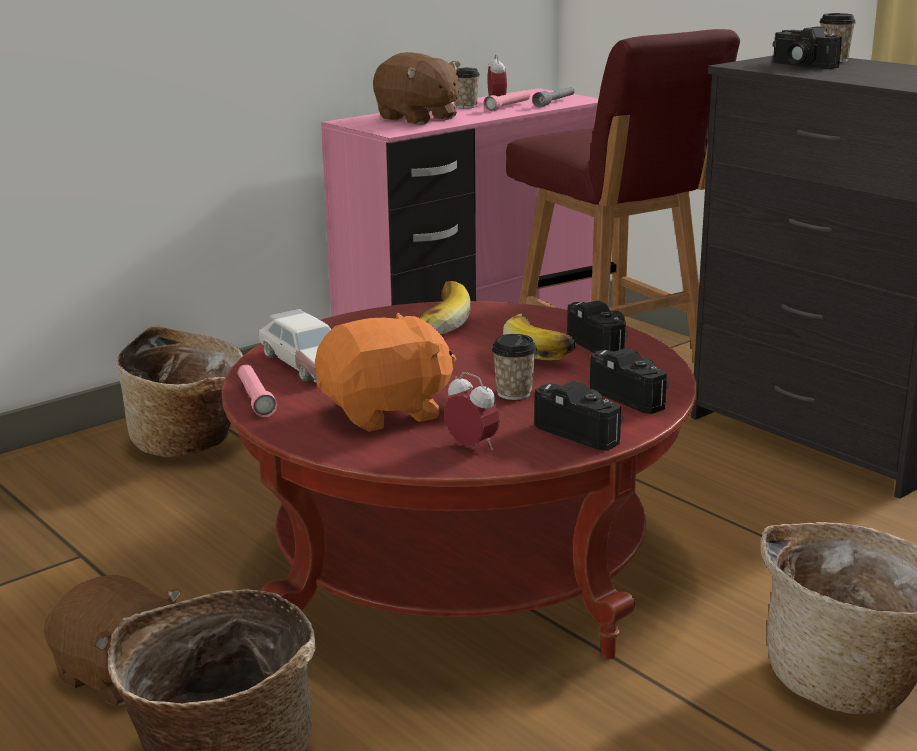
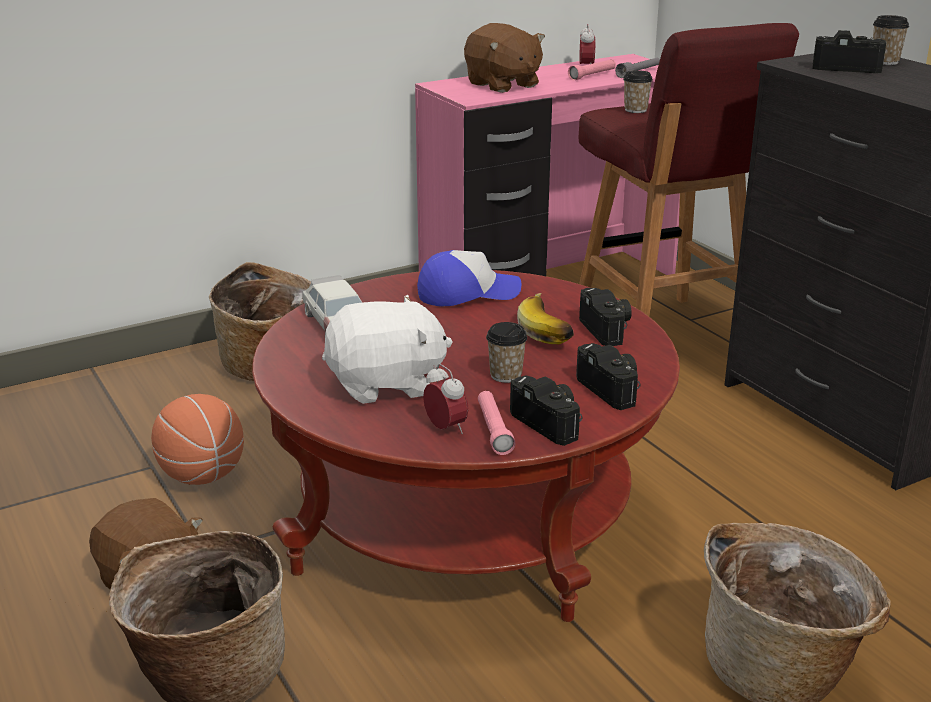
camera: 10 degrees right, 5 degrees up
(144, 559) = (202, 476): none -> basketball
(256, 399) = (280, 359): pink flashlight -> pink flashlight (494, 430)
(386, 412) = (386, 384): orange plush toy -> white plush toy
(436, 323) = (467, 293): banana -> cap
(465, 106) = (553, 72): cup -> cup (635, 110)
(800, 65) = (846, 67): camera -> camera turned 135 degrees clockwise

